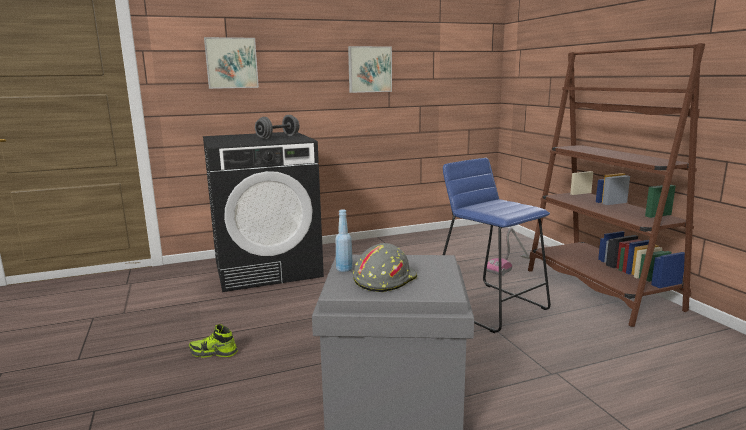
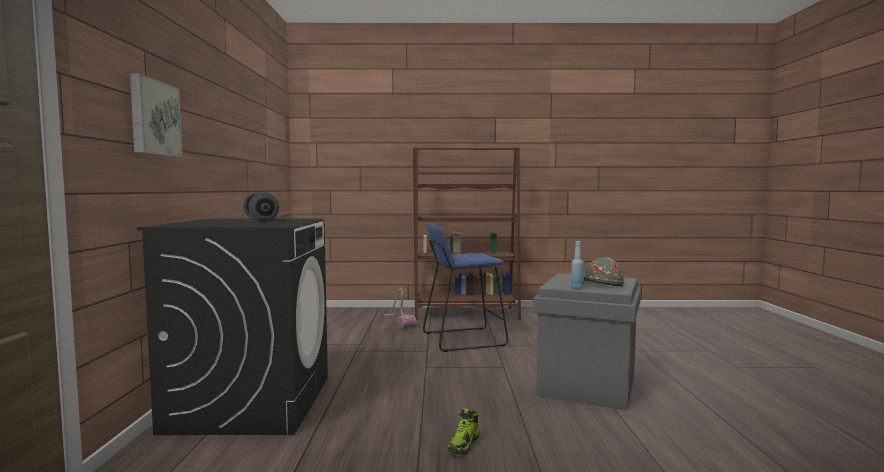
camera: 70 degrees left, 10 degrees down
(369, 69) = (239, 147): picture -> none

